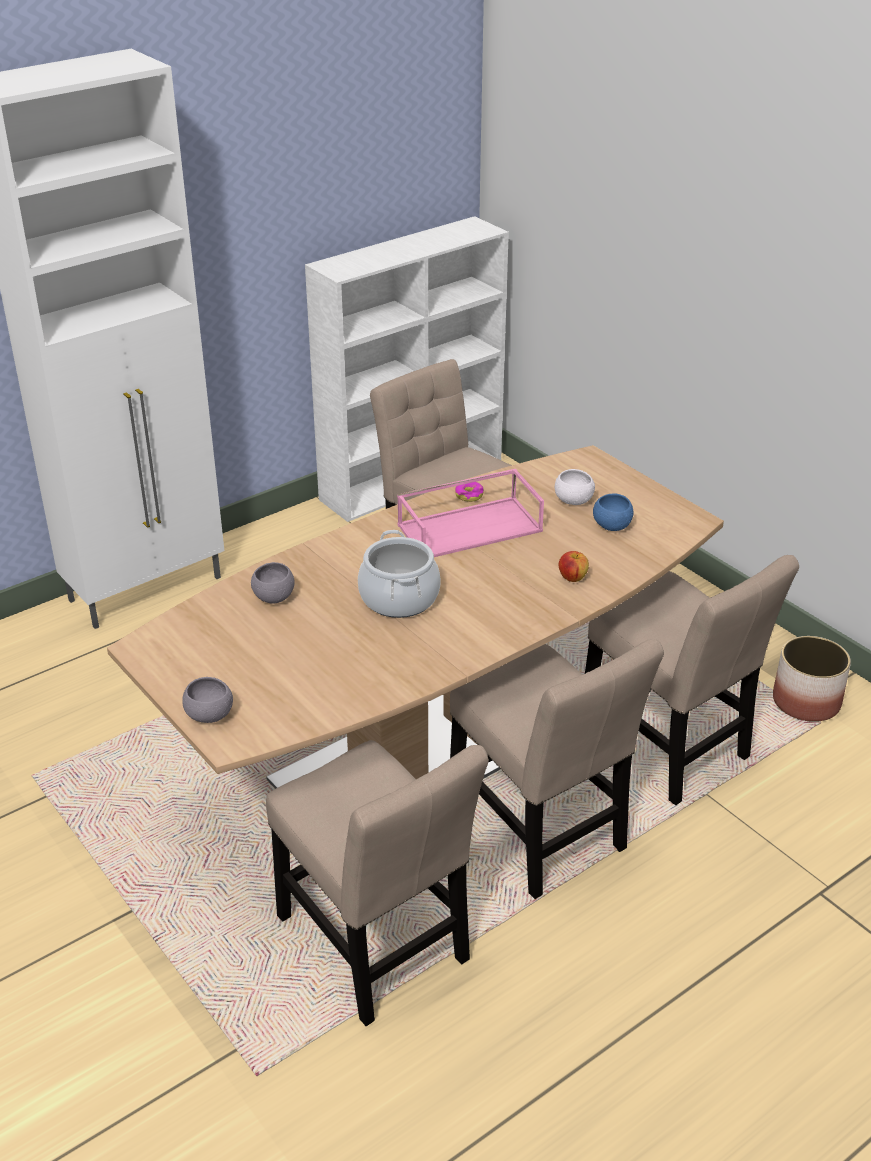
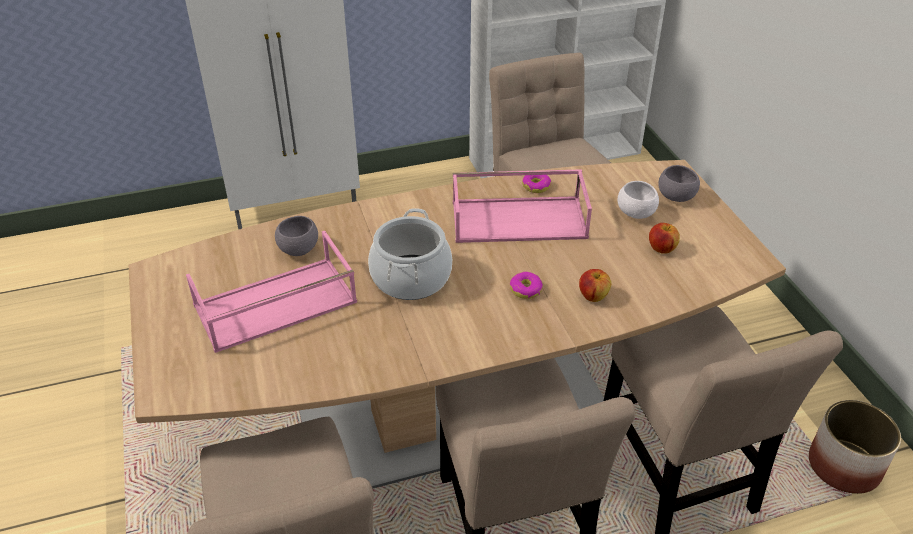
camera: 20 degrees right, 5 degrees up
(209, 716) = (165, 358): grey bowl -> grey bowl (676, 197)
(284, 649) = (274, 305): none -> pink tray
(510, 585) = (525, 290): none -> donut
(611, 526) = (661, 249): blue bowl -> apple

